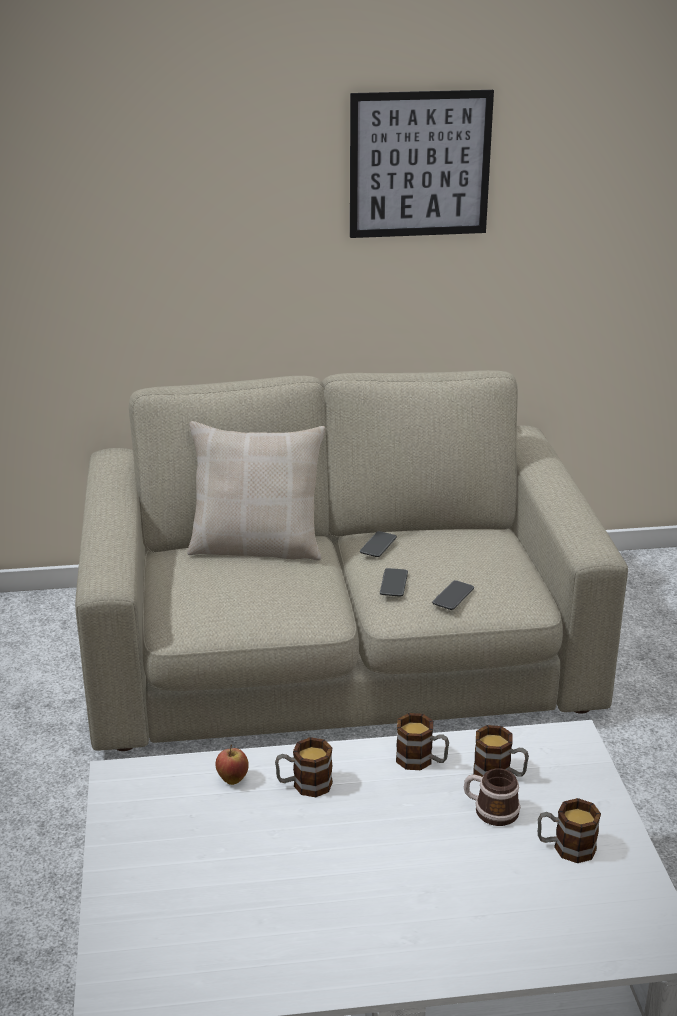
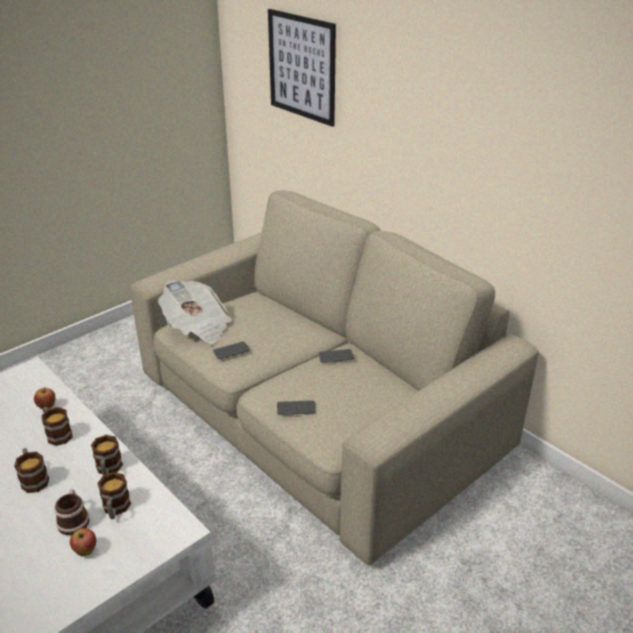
camera: 55 degrees right, 5 degrees up
(207, 606) = (197, 327): none -> newspaper
(257, 547) = (288, 317): beige pillow -> none
(393, 583) = (288, 379): phone -> phone (231, 351)
(419, 164) = (481, 91): picture -> picture (301, 67)
(553, 814) = (86, 551): none -> apple
(565, 847) = (52, 571): mug -> mug (33, 479)

